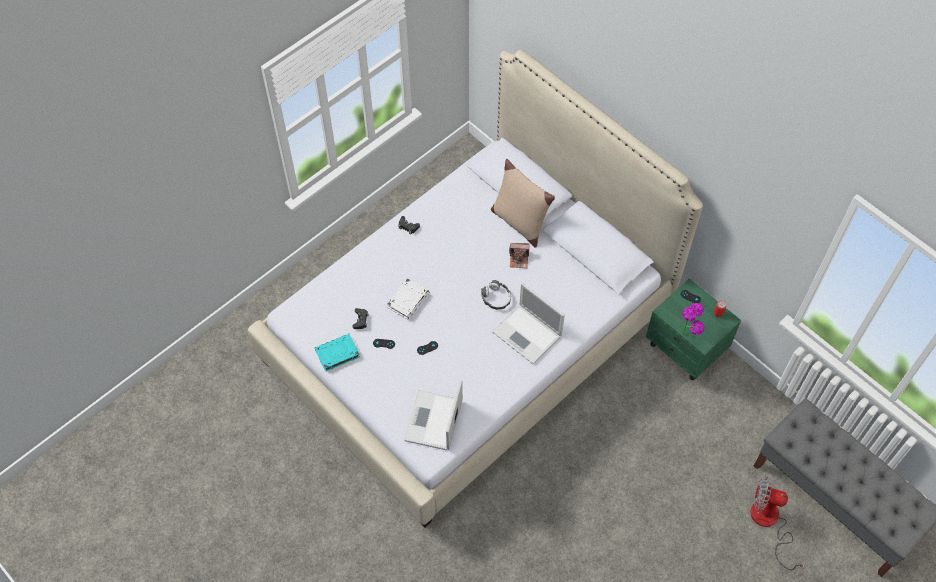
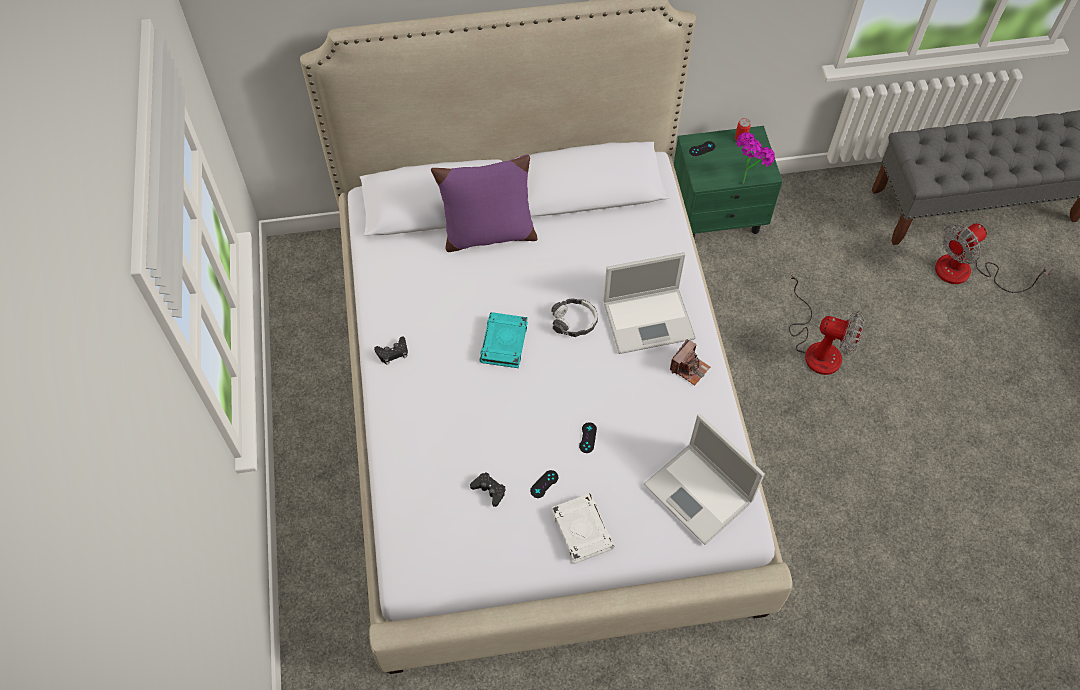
camera: 55 degrees left, 0 degrees up
(337, 354) = (517, 550): turquoise book -> turquoise book (504, 343)
(408, 300) = (502, 417): white book -> white book (581, 529)
(519, 222) = (488, 234): beige pillow -> purple pillow
(519, 259) = (539, 266): camera -> camera (689, 368)
(632, 461) = (817, 347): none -> fan

